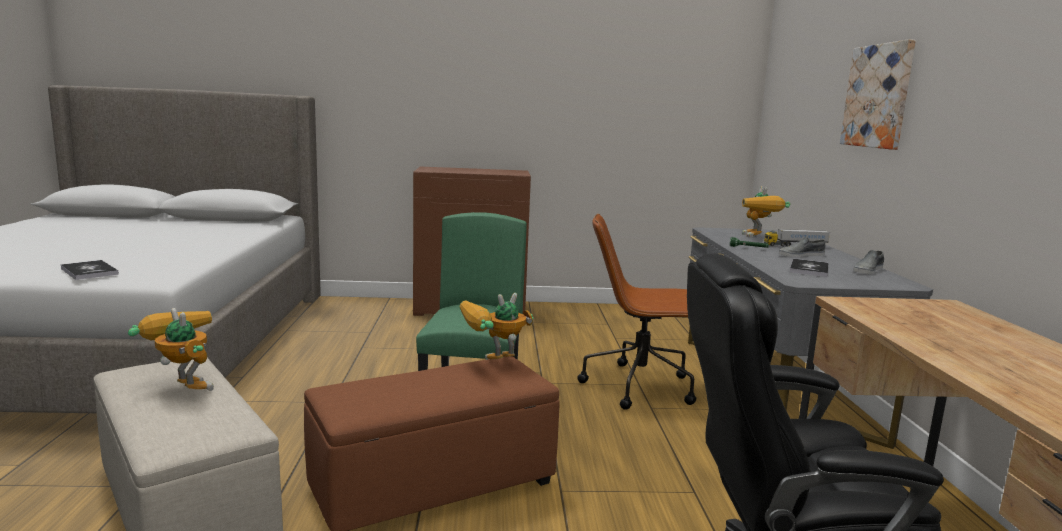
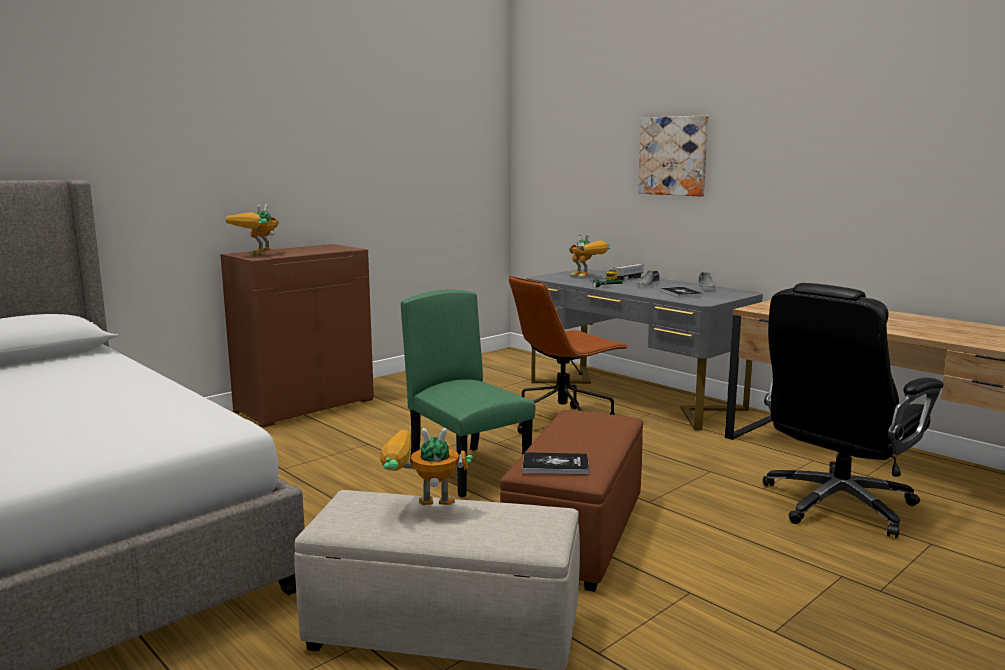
camera: 40 degrees left, 0 degrees up
(89, 271) = (128, 442): book -> book (555, 465)
(492, 364) = (575, 417): toy robot -> toy robot (258, 255)

